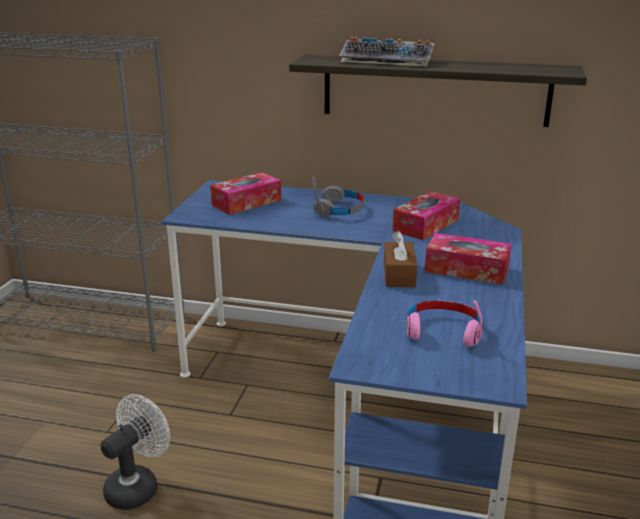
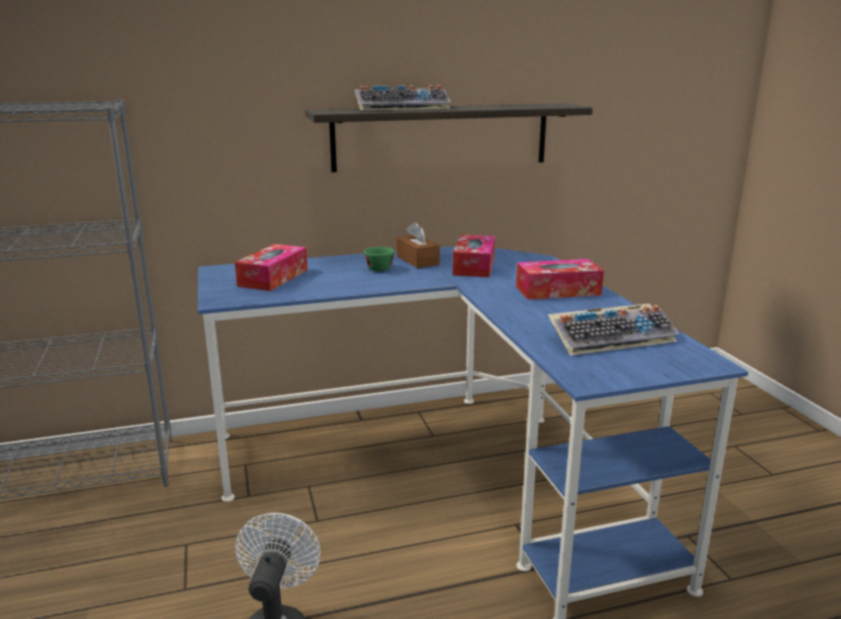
camera: 30 degrees left, 5 degrees down
(339, 210) = (378, 268): grey headphones -> green cup
(399, 274) = (510, 305): brown tissue box -> brown tissue box (417, 260)
(443, 331) = (611, 338): pink headphones -> keyboard

